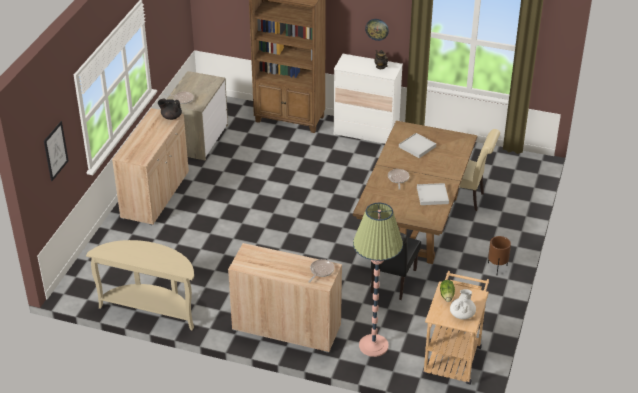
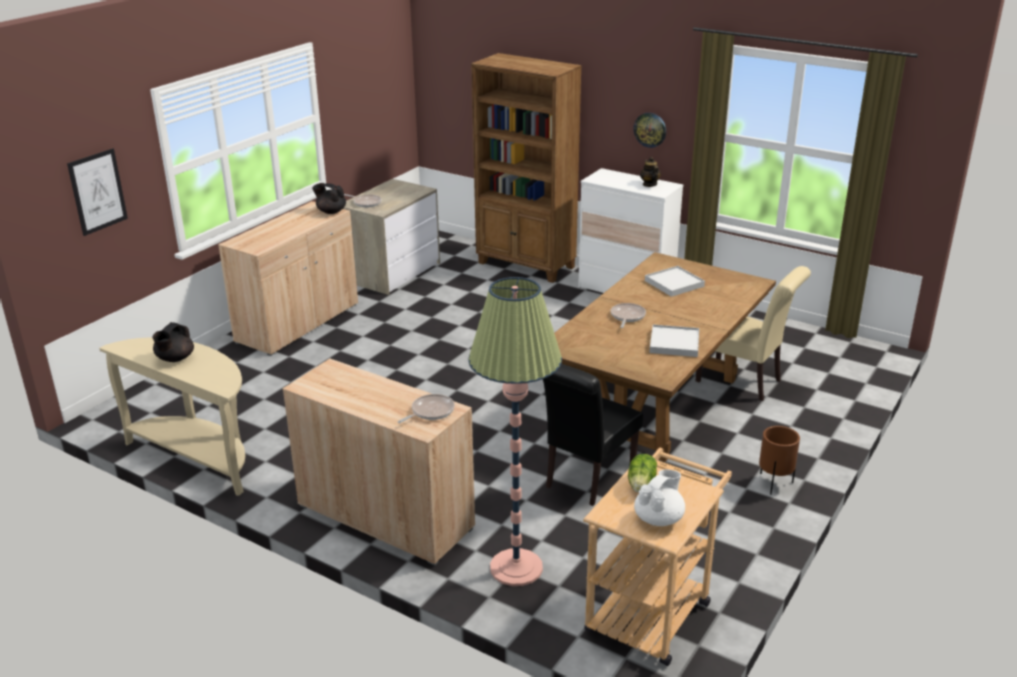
camera: 15 degrees right, 10 degrees down
(140, 255) = (175, 359): none -> black teapot

